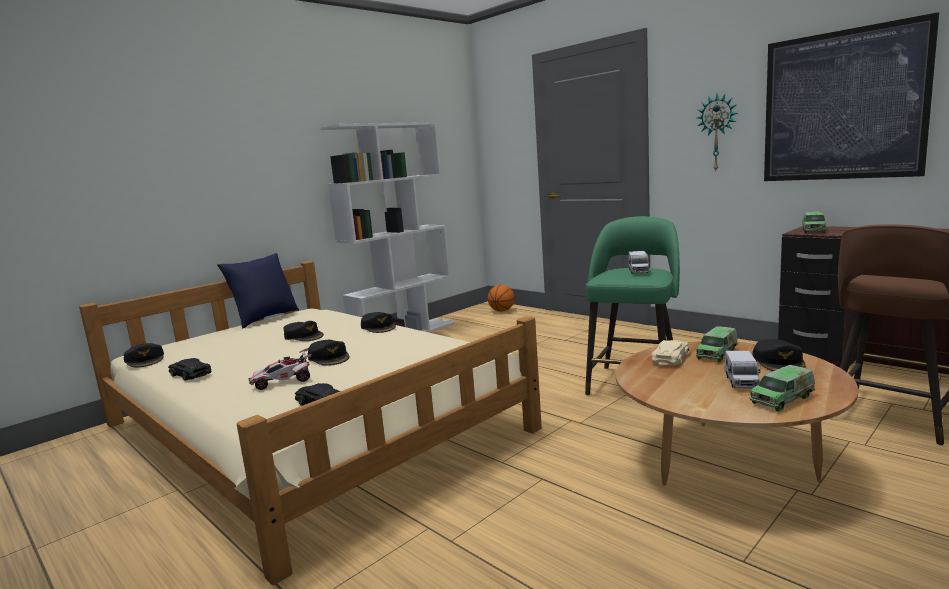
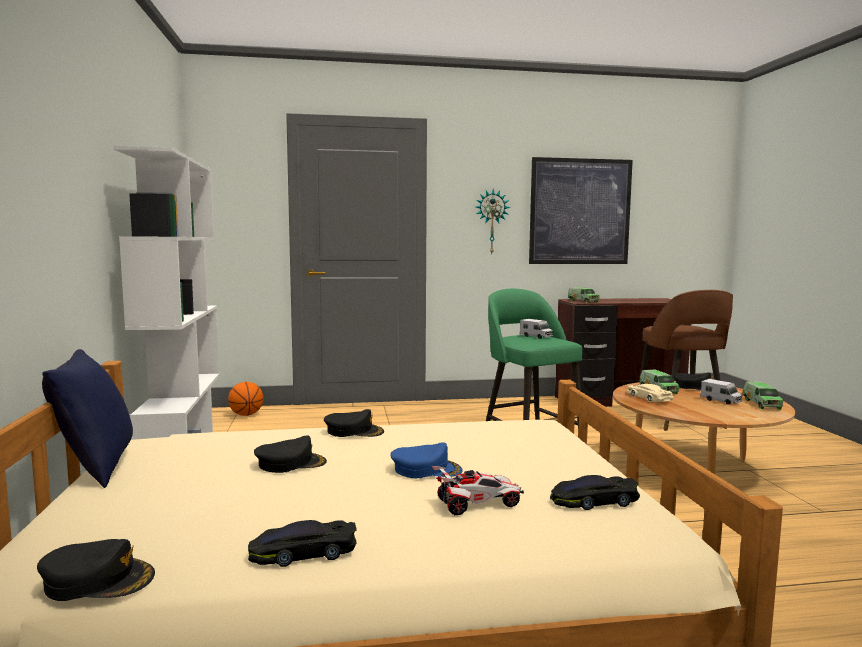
camera: 55 degrees left, 5 degrees down
(283, 382) = (477, 504): toy car -> toy car turned 120 degrees counterclockwise
(329, 357) = (426, 469): black cap -> blue cap

